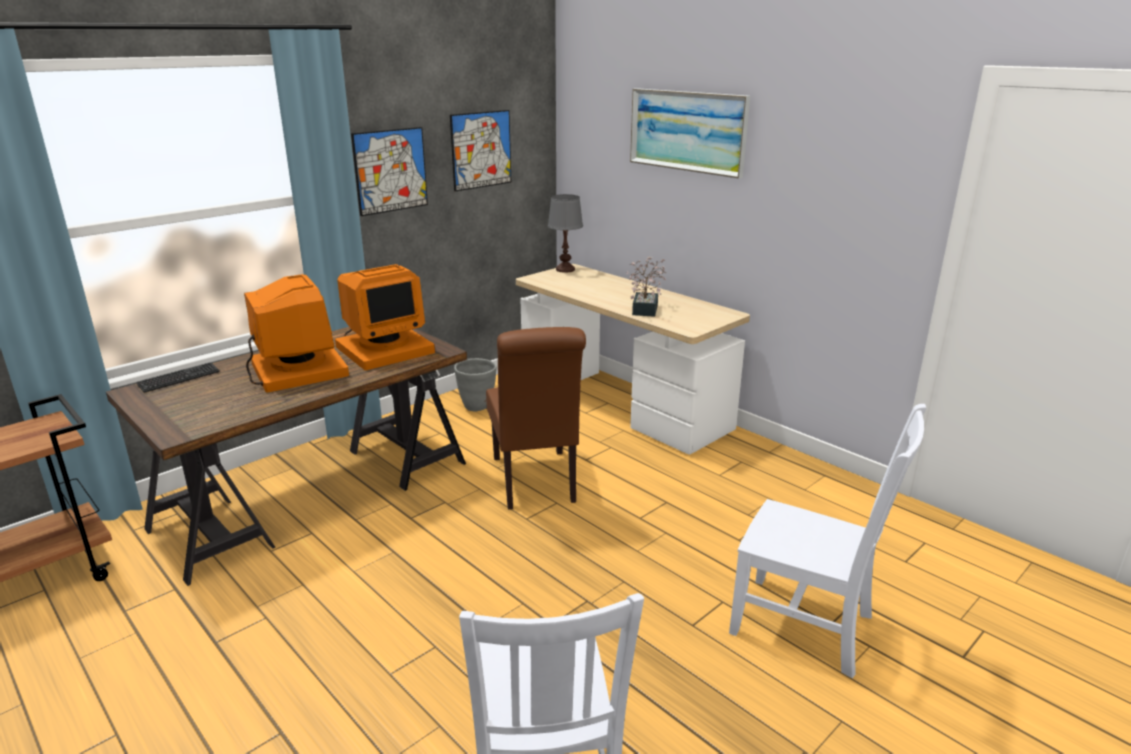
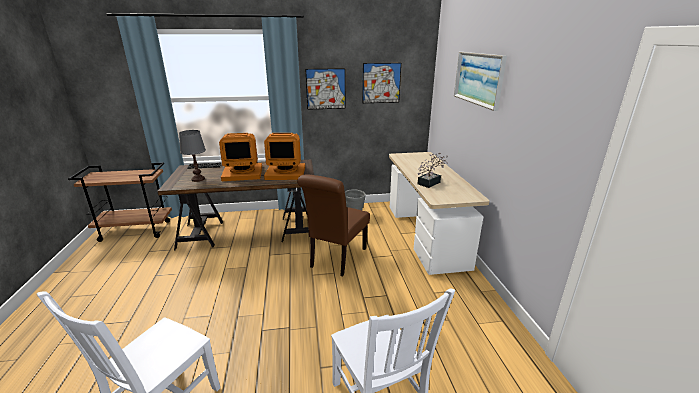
camera: 35 degrees right, 0 degrees up
(297, 370) = (243, 173): monitor -> monitor turned 75 degrees clockwise
(565, 269) = (421, 154): grey table lamp -> grey table lamp (198, 179)

